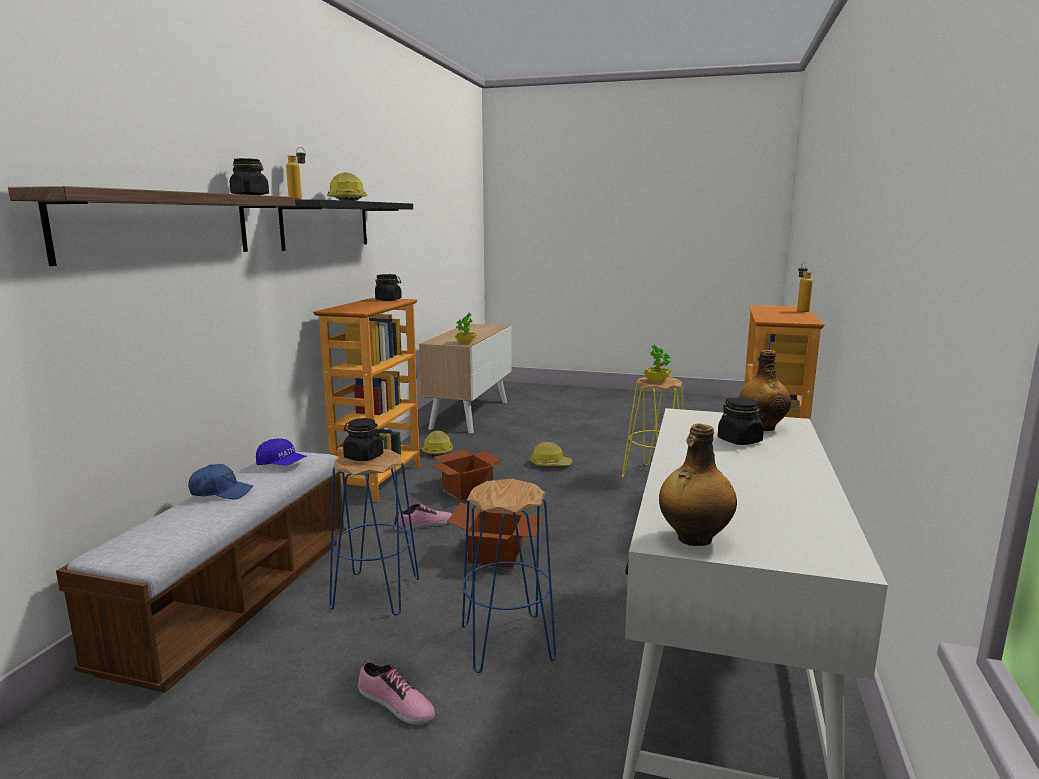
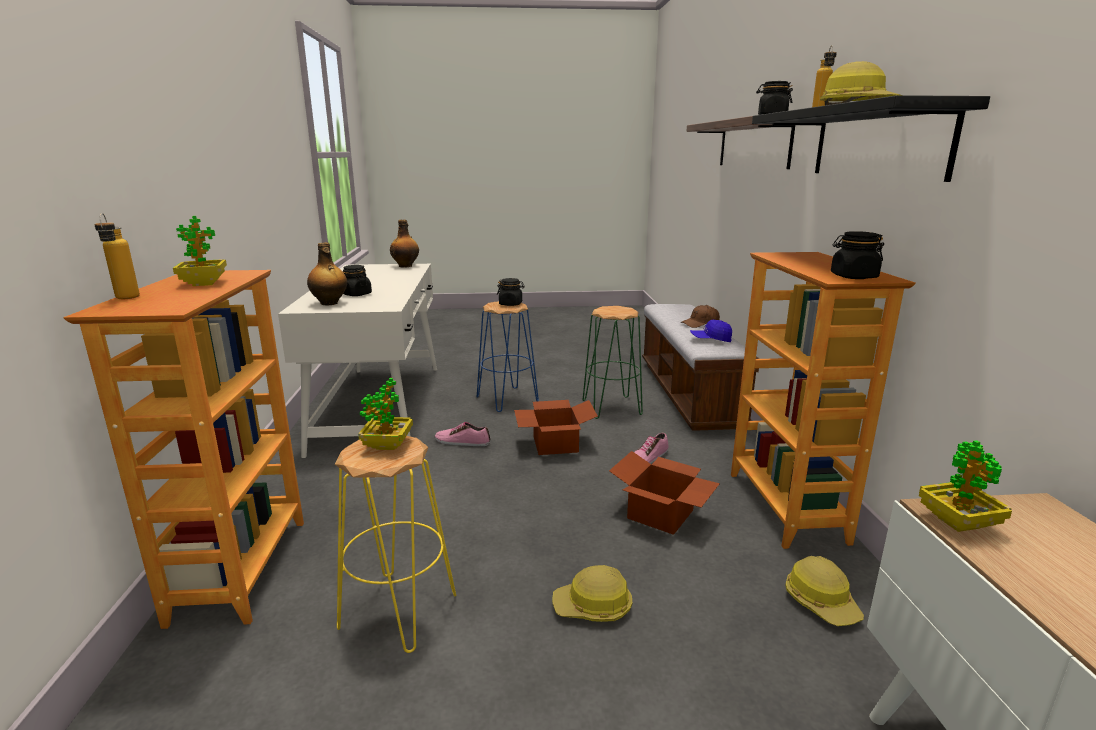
camera: 160 degrees right, 5 degrees up
(221, 492) = (700, 324): blue cap -> brown cap
(363, 457) = (619, 310): black jar -> black jar (511, 304)
(375, 593) = (612, 407): blue stool -> green stool
(395, 704) = (543, 375): shoe -> shoe (462, 441)
(778, 315) = (204, 284): none -> potted plant

